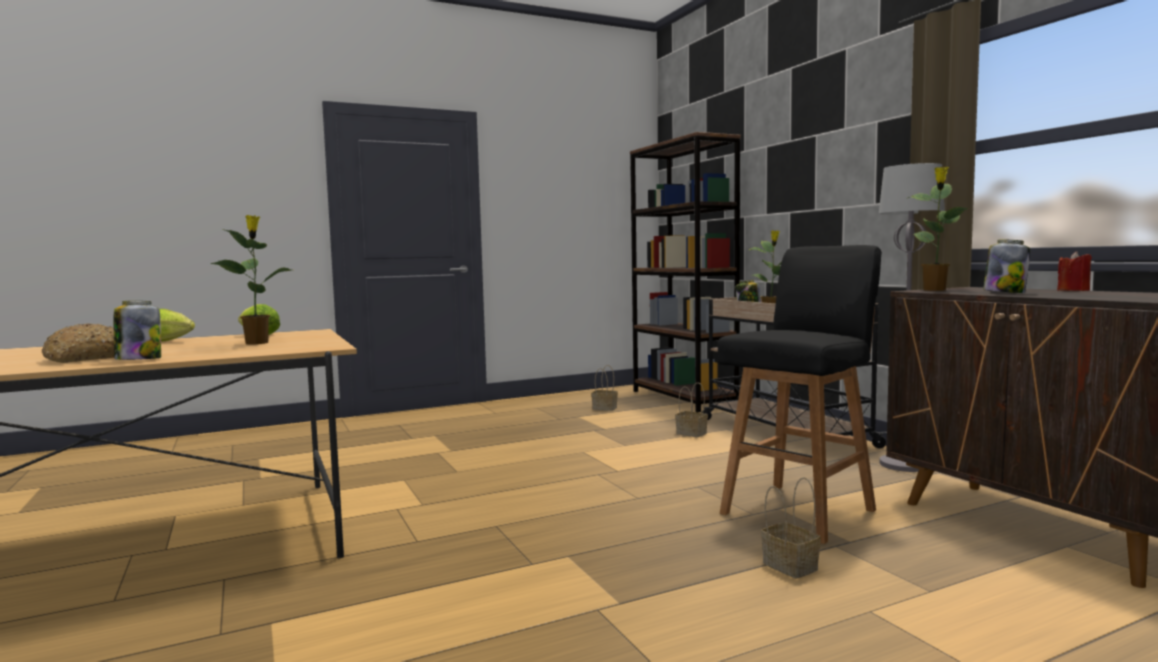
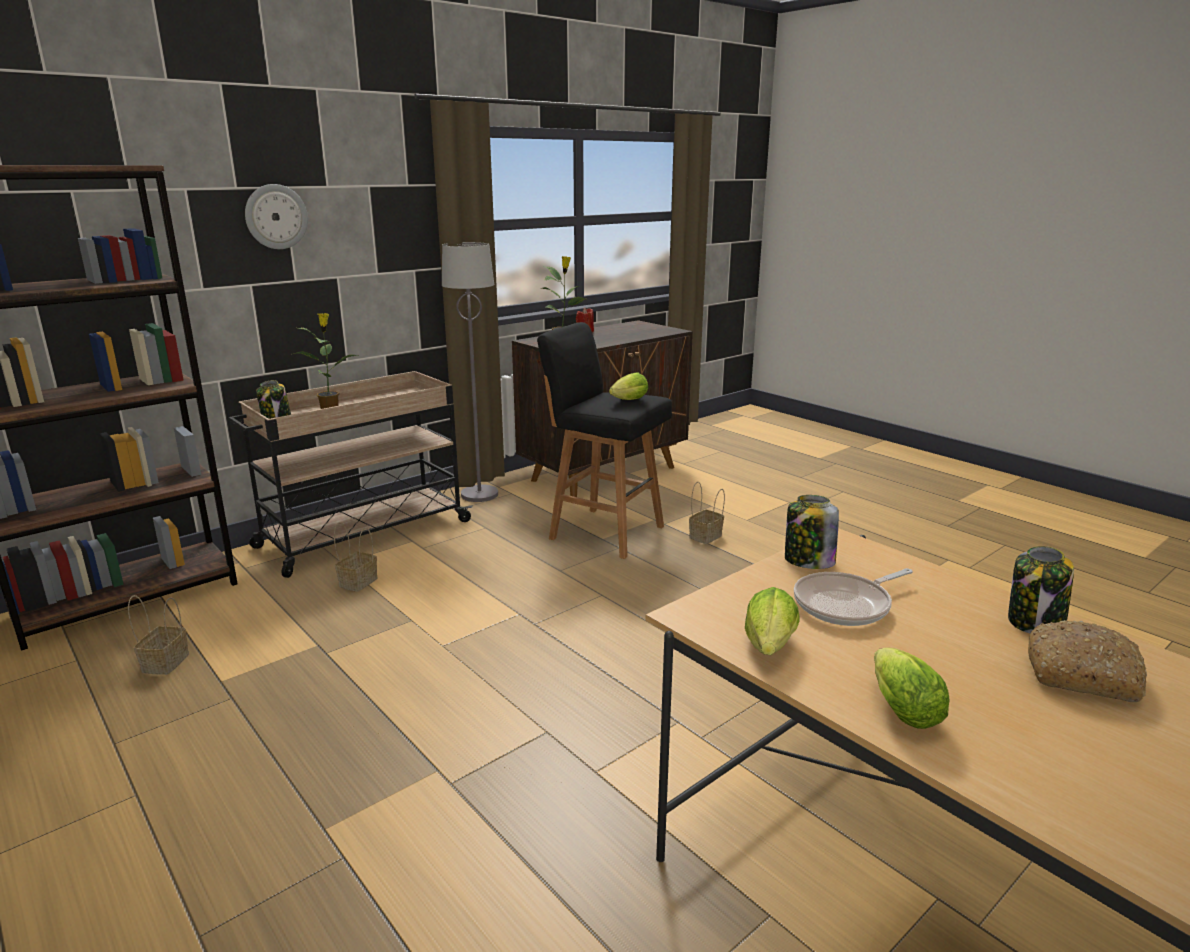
camera: 105 degrees left, 15 degrees up
(258, 343) = (846, 605): potted plant -> frying pan
(779, 331) = (627, 401): none -> lettuce
(806, 159) = (276, 216): none -> wall clock
(1004, 293) = (604, 340): jar -> jar (808, 561)

